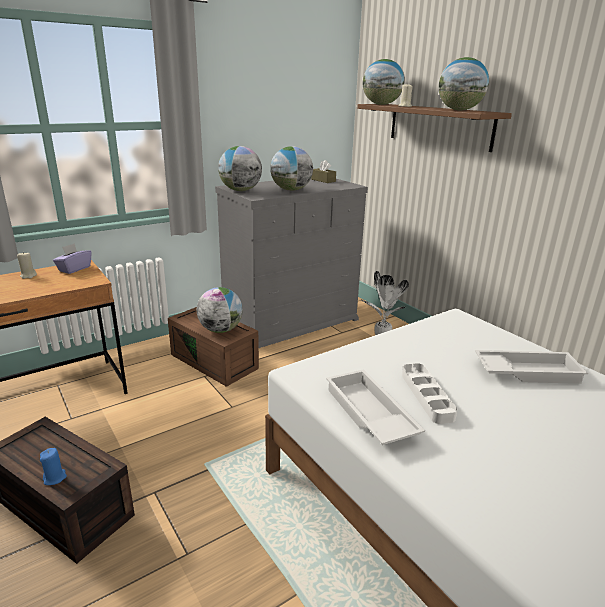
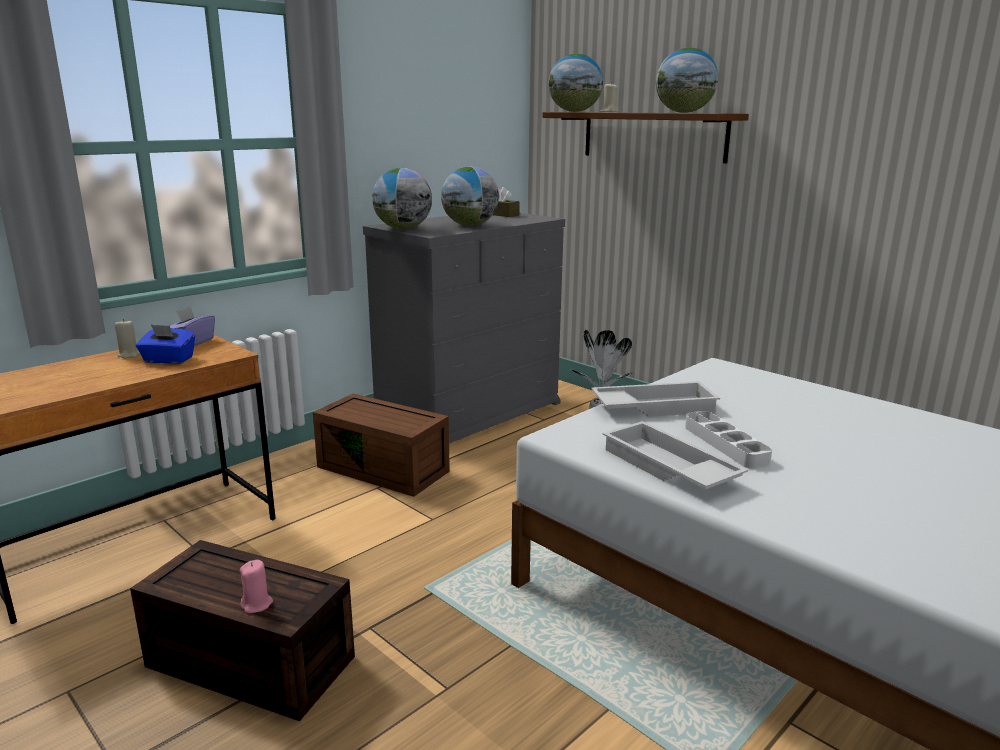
camera: 10 degrees left, 5 degrees down
(49, 282) = (168, 360): none -> blue tissue box
(55, 478) = (257, 604): blue candle -> pink candle
(220, 330) = (396, 419): globe -> none
(527, 371) = (826, 411): white tray -> white tray (654, 406)

